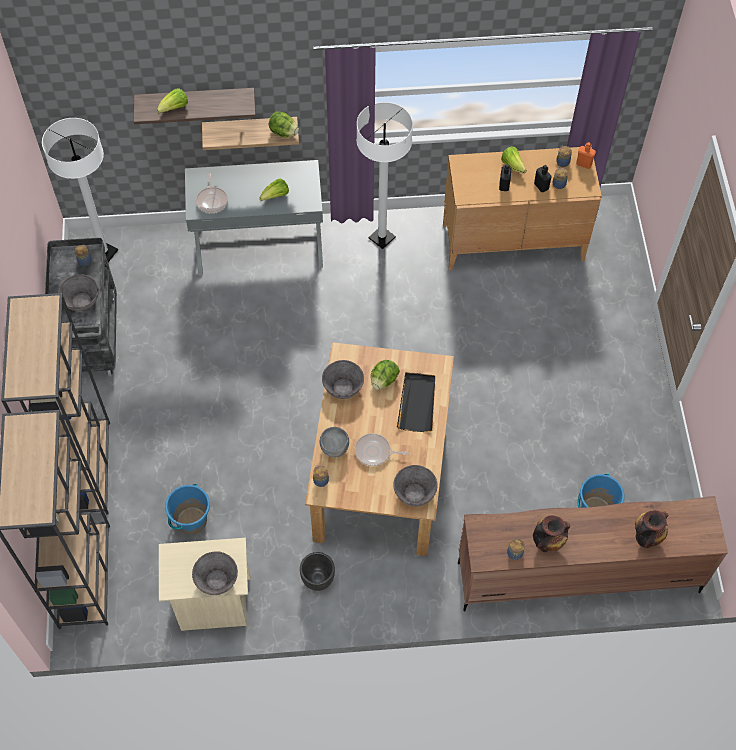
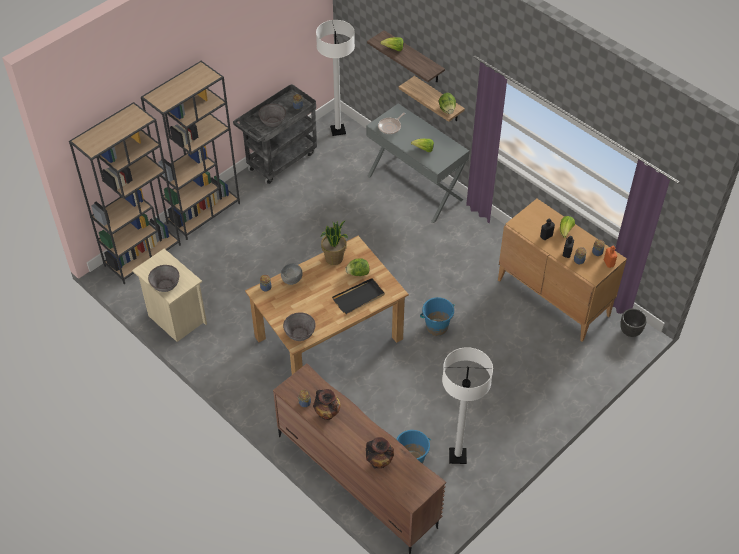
camera: 50 degrees right, 10 degrees down
(191, 520) = (216, 276): blue bucket -> blue bucket (436, 327)
(318, 579) = (234, 354): black planter -> black planter (630, 331)
(343, 387) = (334, 258): grey bowl -> potted plant
(375, 452) = (307, 299): frying pan -> none
(382, 238) = (483, 235): white floor lamp -> white floor lamp (457, 456)

